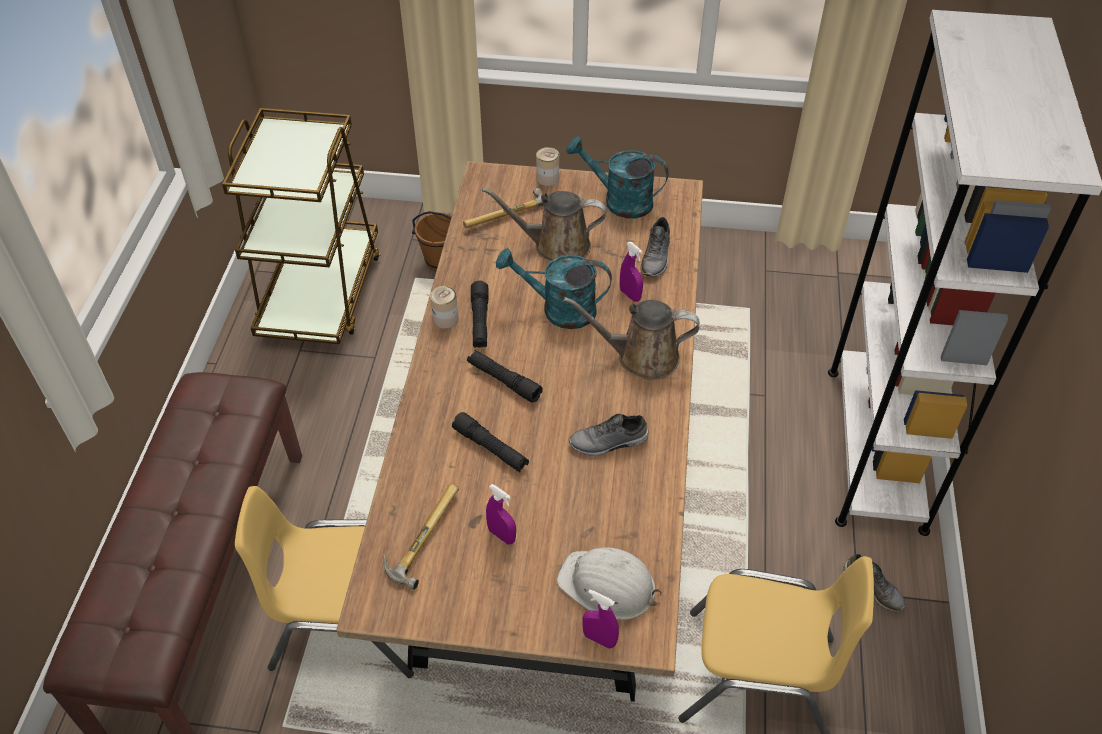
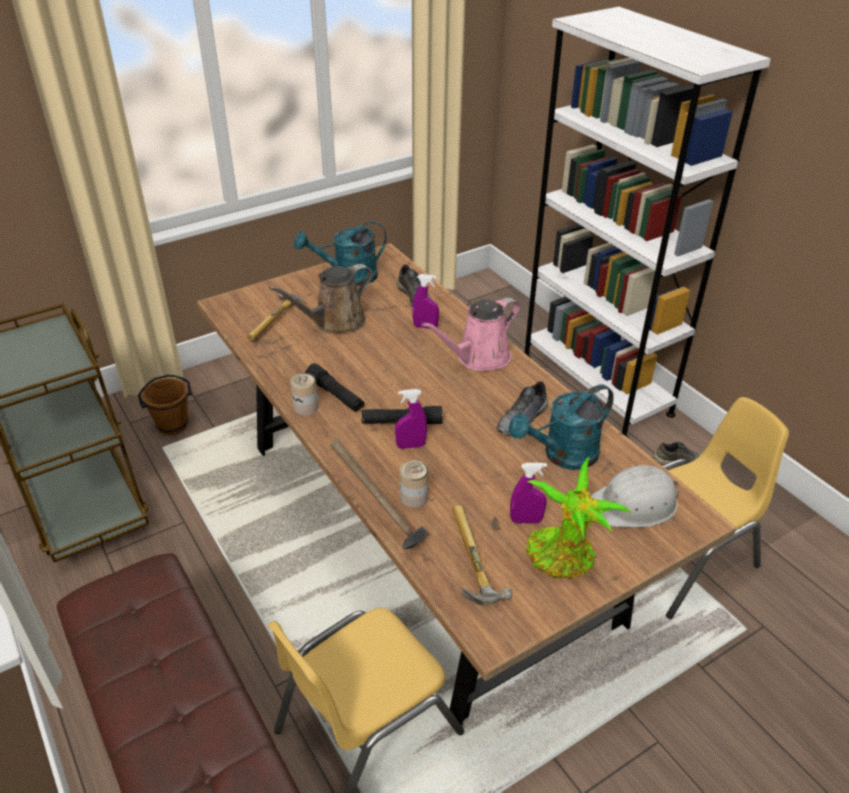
camera: 40 degrees left, 10 degrees down
(390, 461) = (380, 525): none -> hammer
(491, 448) = (447, 470): black flashlight -> none
(492, 588) = (563, 558): none -> potted plant
(547, 178) = (277, 285): can -> can (414, 497)
(559, 309) = (386, 359): turquoise watering can -> turquoise watering can (563, 456)
(599, 639) = (672, 540): purple spray bottle -> purple spray bottle (411, 445)
(641, 357) = (479, 358): brown watering can -> pink watering can

